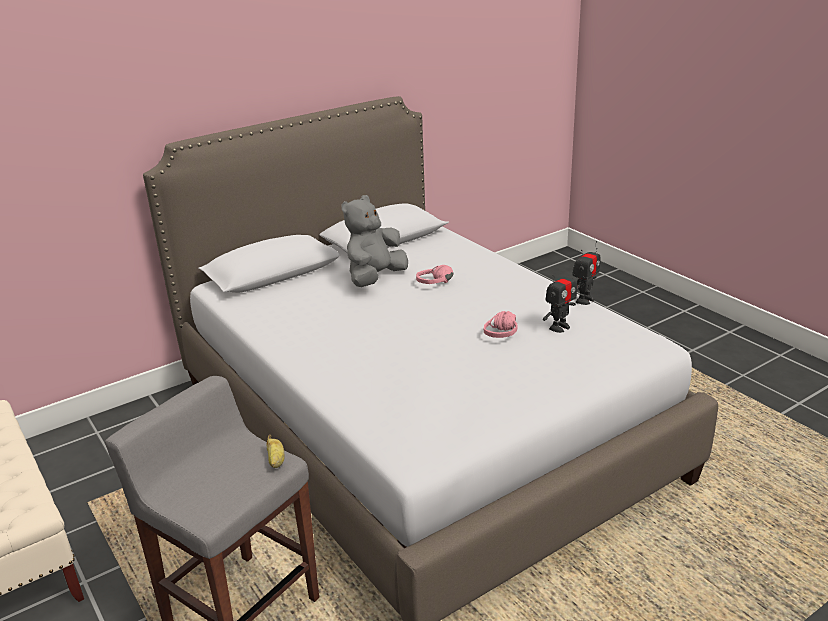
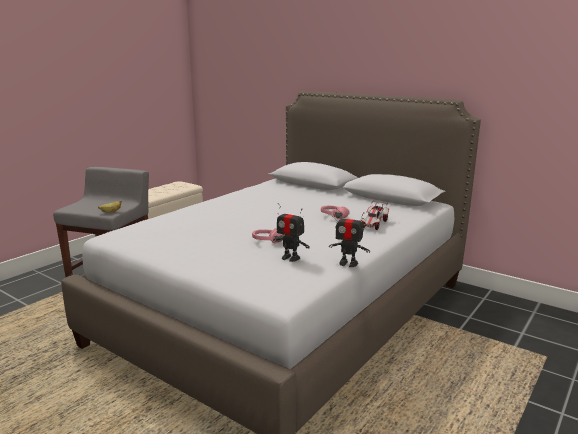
camera: 70 degrees right, 10 degrees down
(375, 278) = (326, 203): grey plush toy -> none
(474, 266) = (374, 224): none -> toy car

